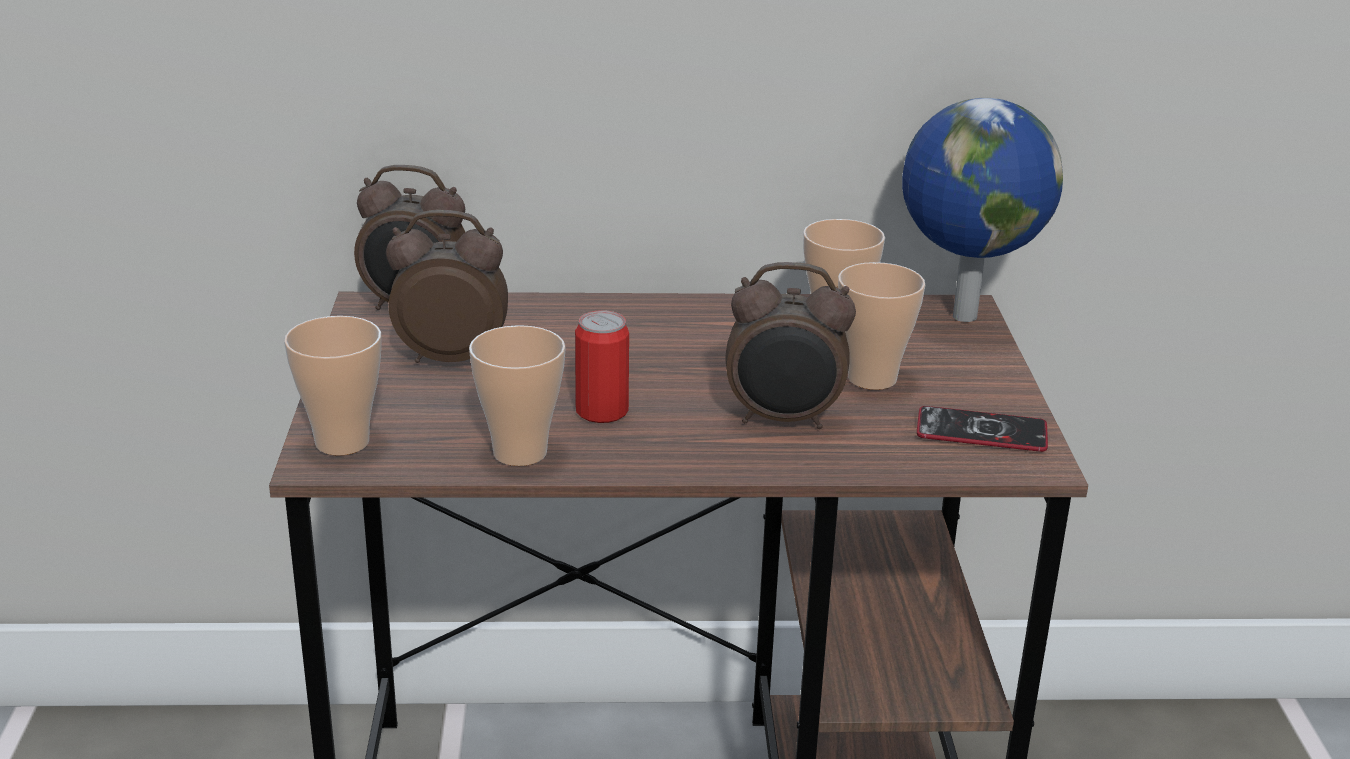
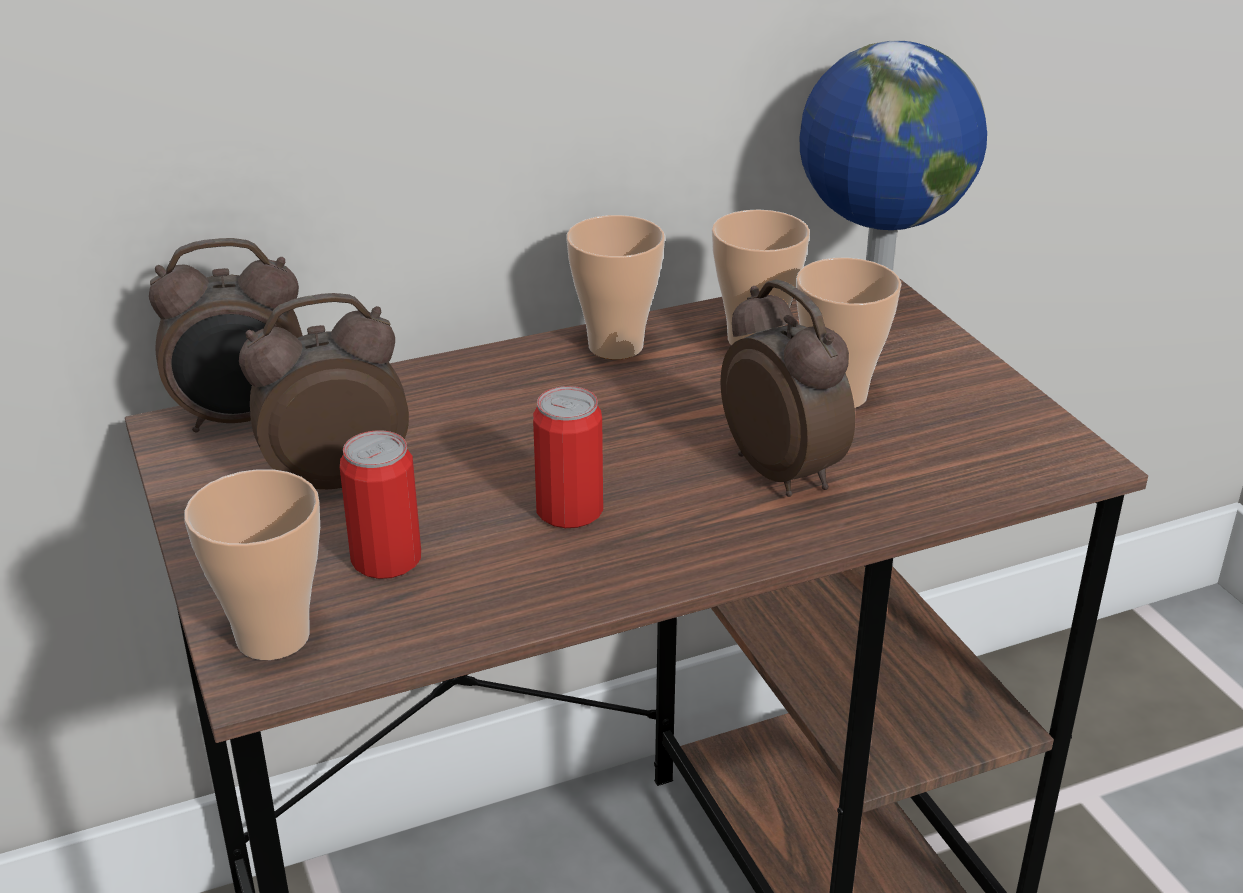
camera: 20 degrees left, 5 degrees up
(450, 413) = (386, 559): none -> can
(520, 452) = (510, 594): cup -> cup (615, 346)
(784, 420) = (783, 472): alarm clock -> alarm clock turned 105 degrees counterclockwise
(981, 432) = (998, 436): phone -> none

